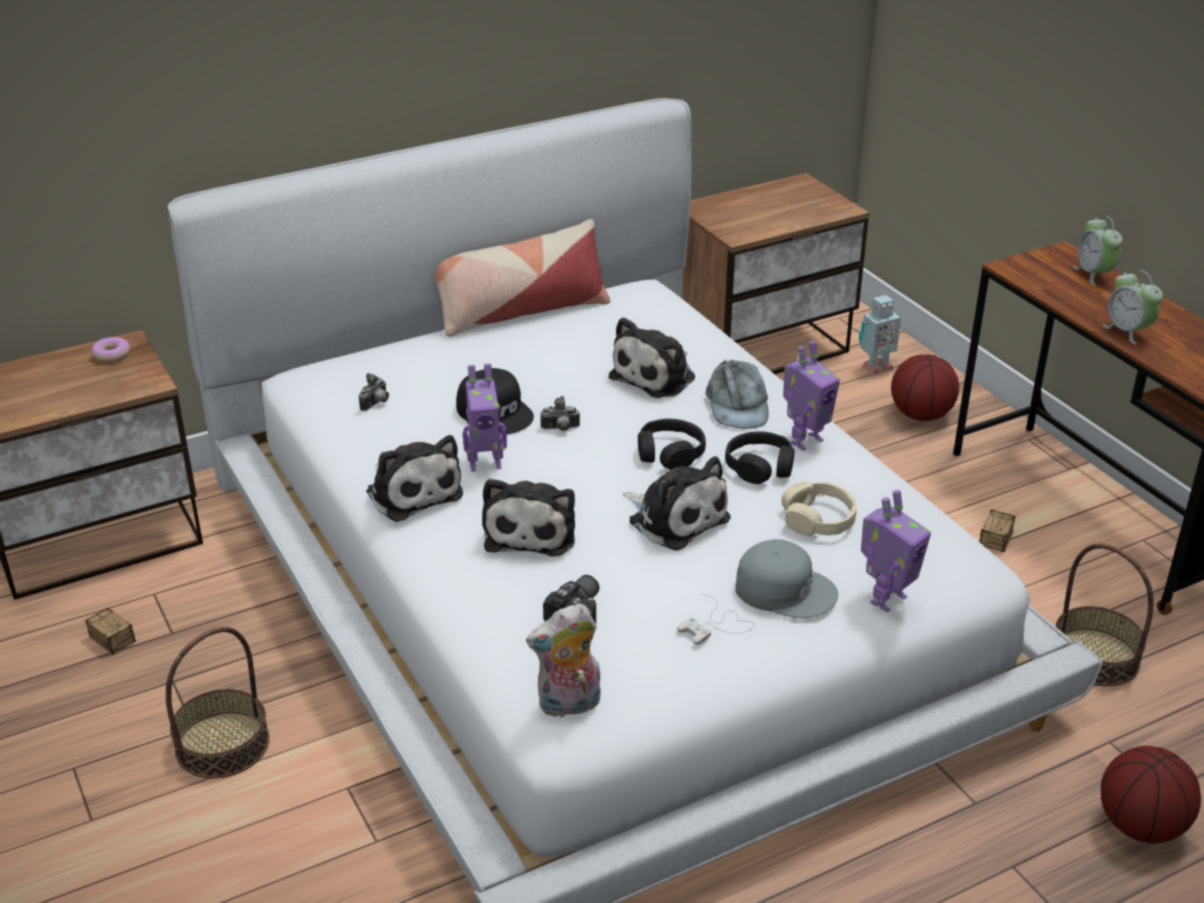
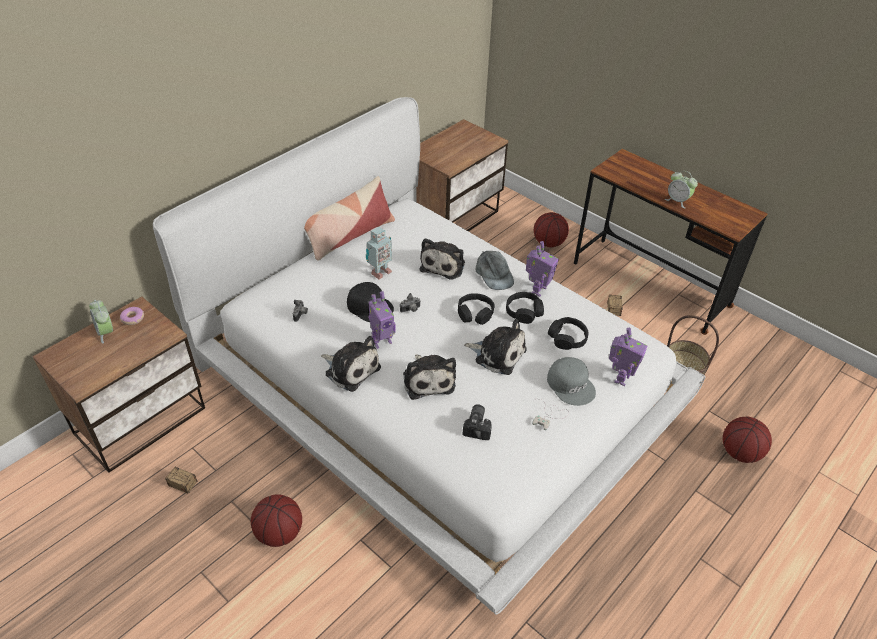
camera: 20 degrees left, 10 degrees up
(222, 744) = (279, 533): basket -> basketball
(569, 705) = (499, 484): plush toy -> none
(785, 589) = (571, 385): grey cap -> grey cap turned 60 degrees clockwise
(818, 519) = (567, 338): beige headphones -> black headphones
(875, 368) = (515, 219): toy robot -> toy robot (379, 272)
(1094, 274) = (645, 168): alarm clock -> alarm clock (106, 332)

